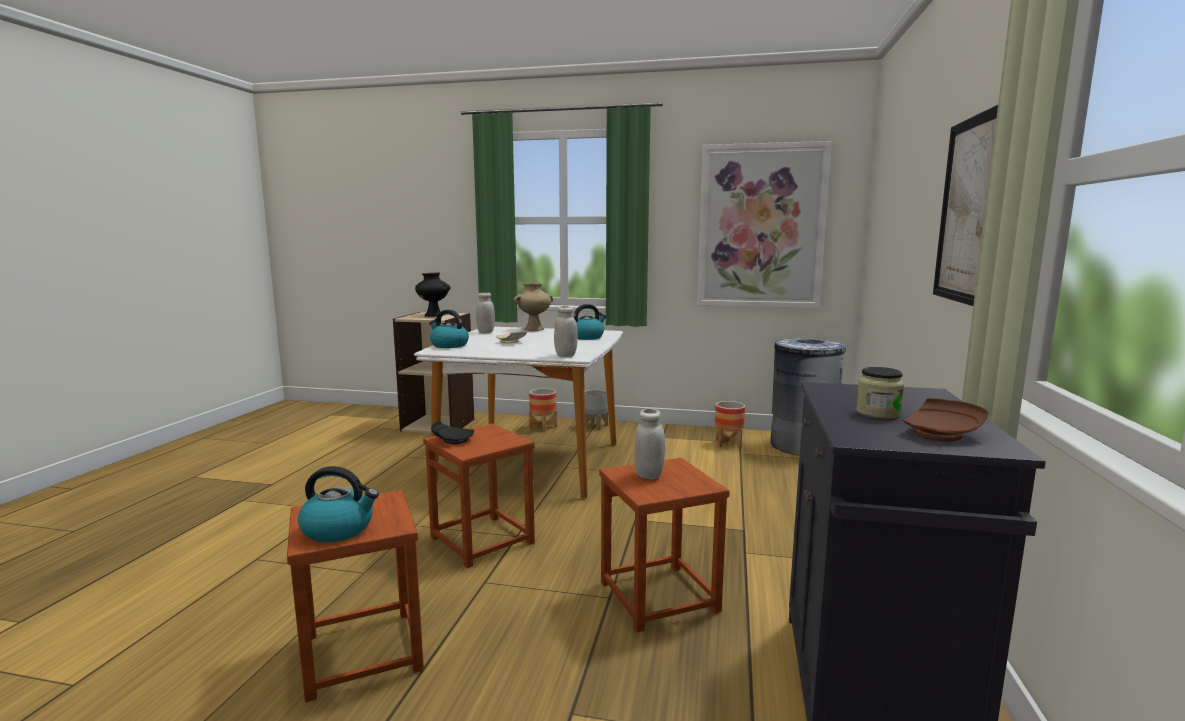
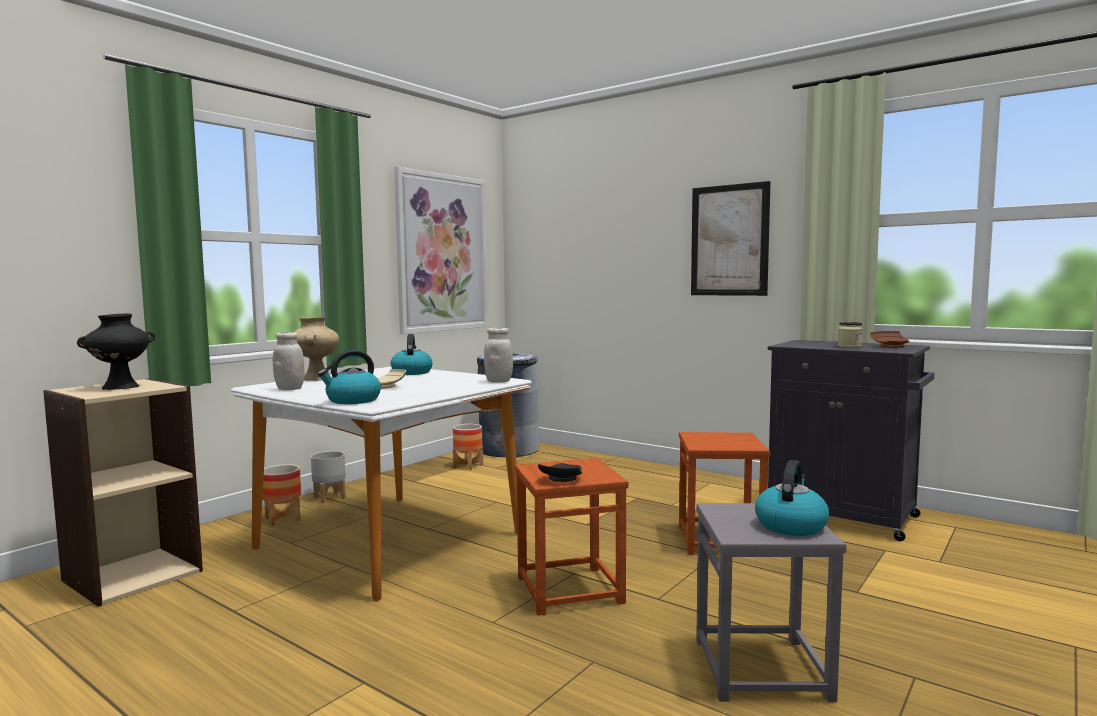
camera: 65 degrees left, 5 degrees down
(362, 653) = (762, 669): brown stool -> grey stool
(649, 475) = (712, 441): white jar -> none

